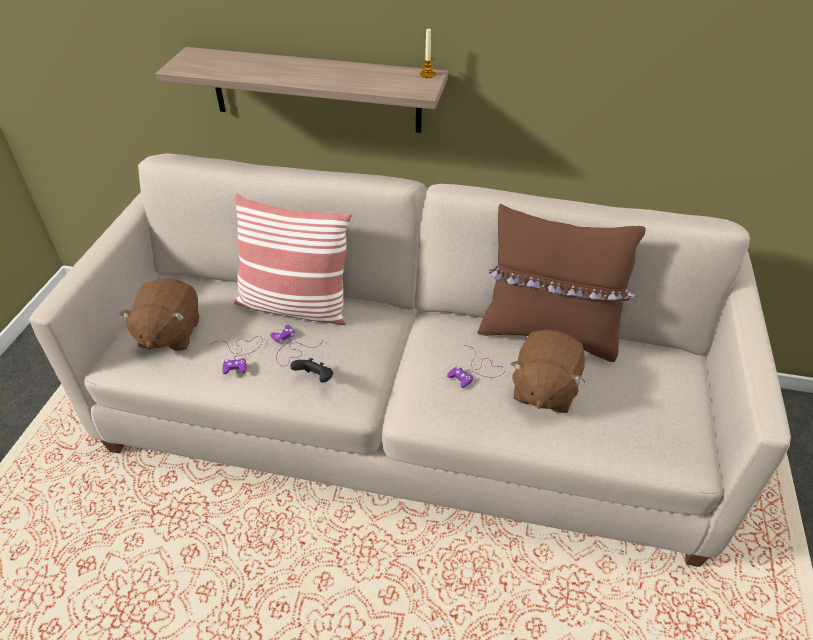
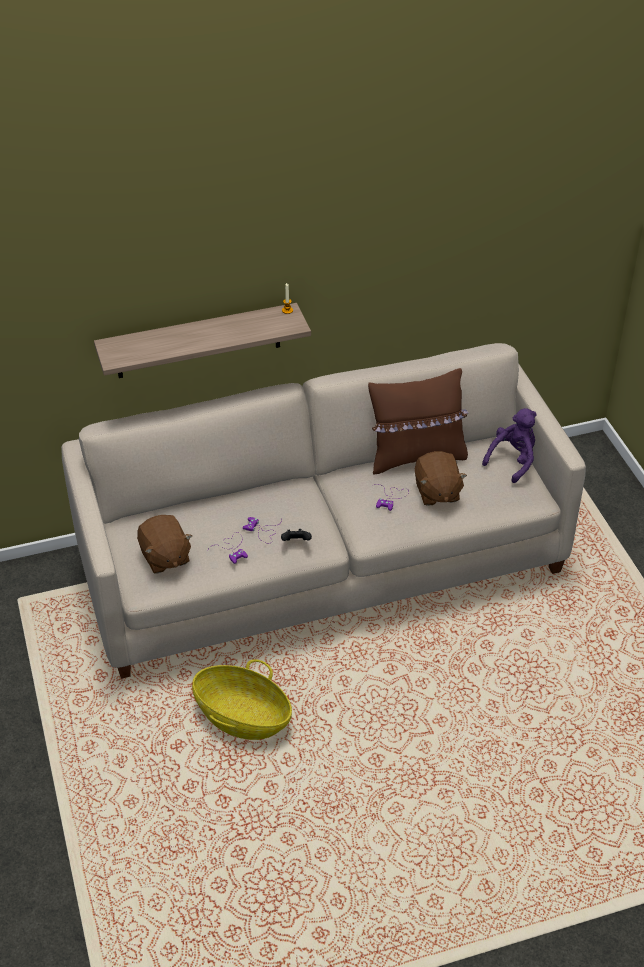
camera: 30 degrees left, 0 degrees up
(179, 566) = (242, 717): none -> basket
(294, 306) = (237, 504): pillow -> none
(682, 389) = (513, 460): none -> purple plush toy

